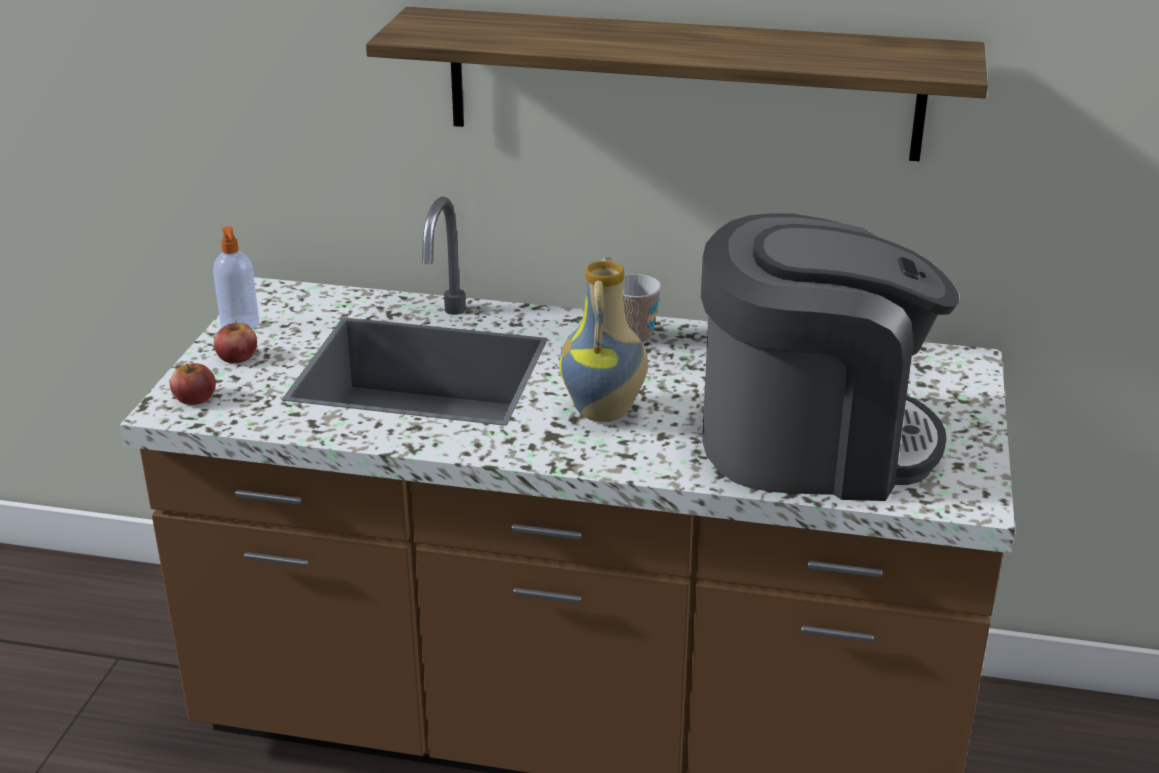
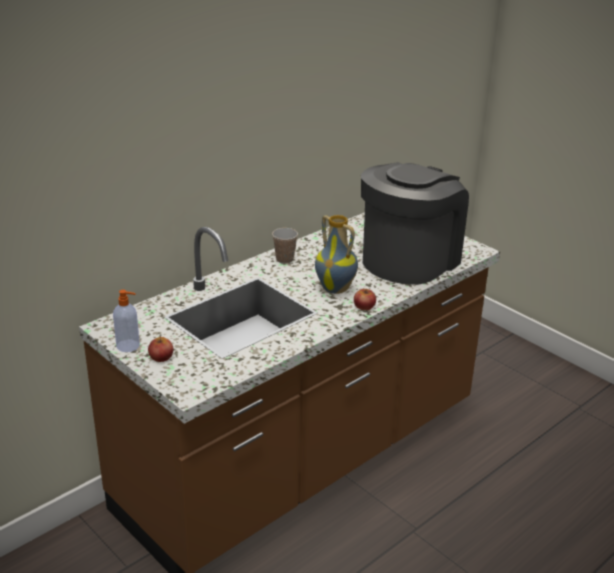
camera: 55 degrees left, 0 degrees up
(195, 397) = (187, 381): apple -> apple (364, 306)
(682, 83) = (274, 130): shelf -> none

